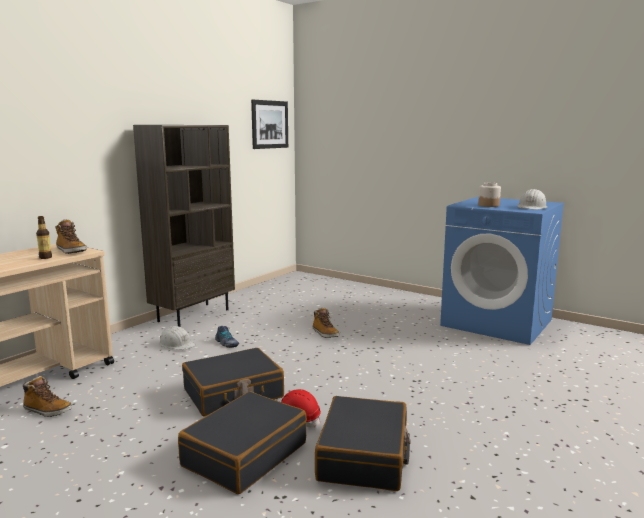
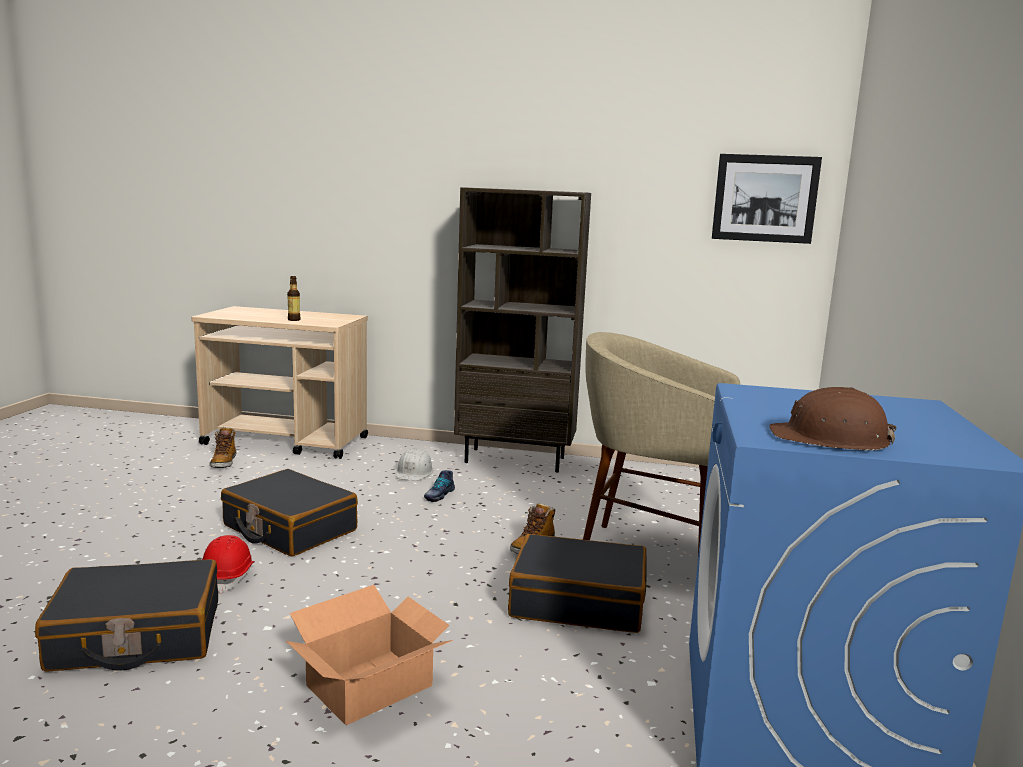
camera: 65 degrees right, 0 degrees up
(71, 251) = (327, 321): boot -> none
(244, 454) = (142, 563): black suitcase -> black suitcase (578, 601)
(351, 313) = (648, 553): none -> beige stool
(449, 390) = (371, 686): none -> cardboard box
(489, 205) = (783, 407): jar -> none
(532, 207) = (831, 439): white hard hat -> brown hard hat

